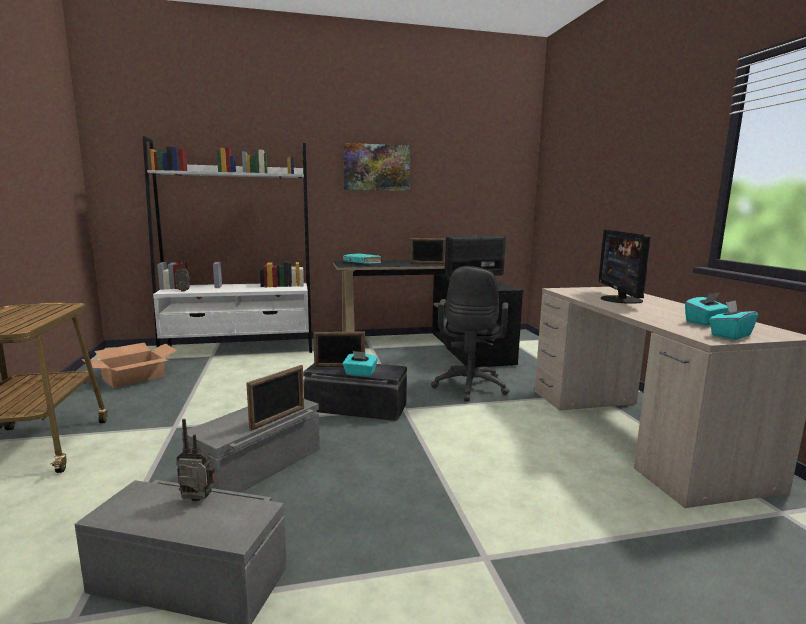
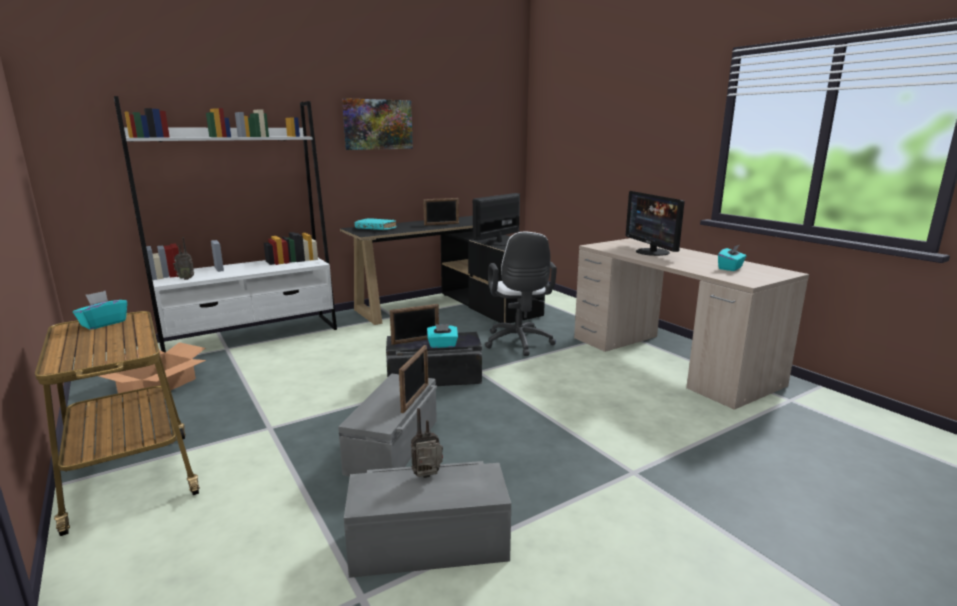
camera: 20 degrees left, 5 degrees up
(469, 388) = (519, 343): black office chair -> white office chair
(730, 335) = (756, 278): turquoise tissue box -> turquoise tissue box (103, 323)

